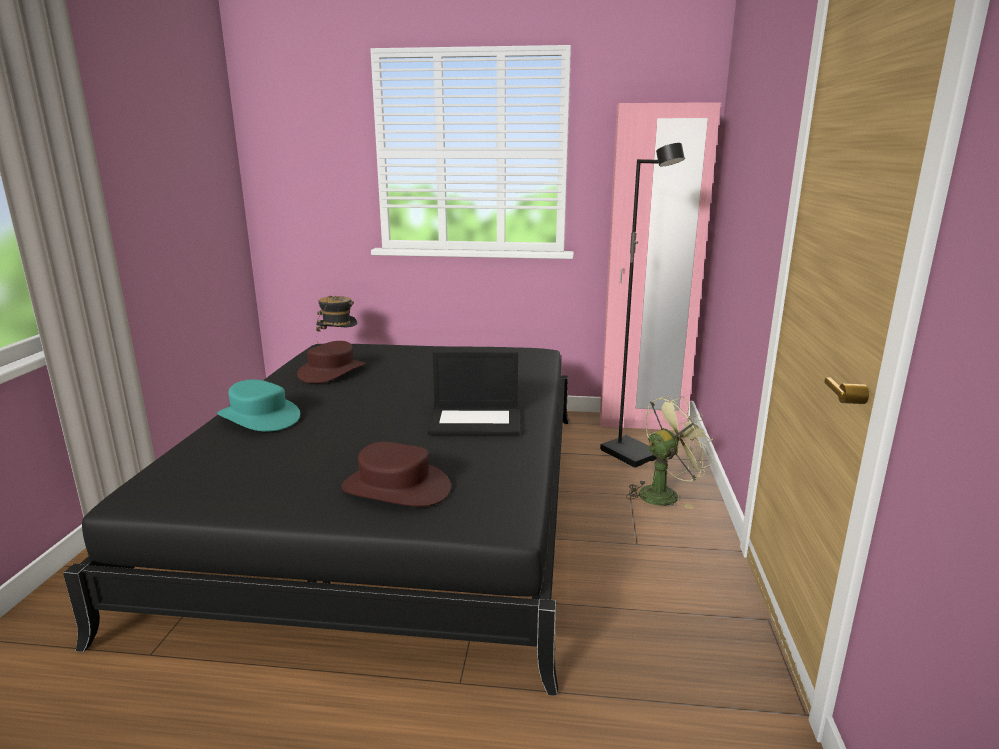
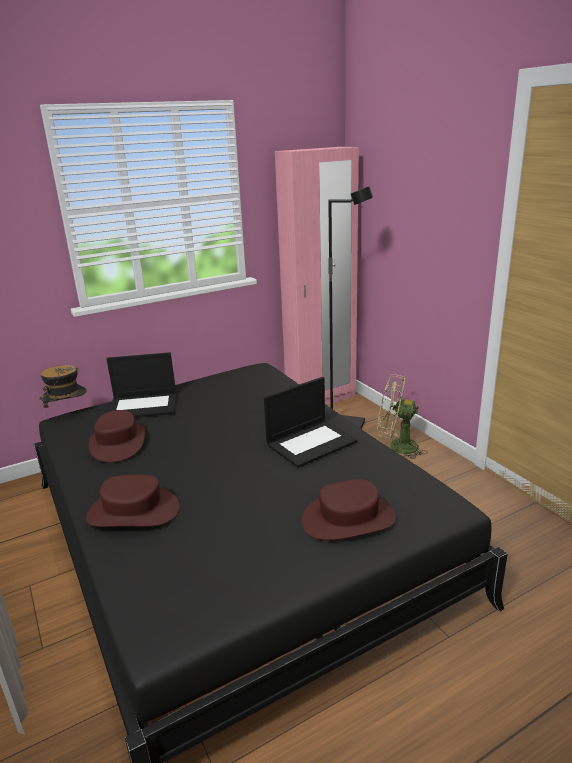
camera: 35 degrees left, 5 degrees up
(259, 417) = (133, 511): turquoise hat -> brown hat
(394, 352) = (144, 405): none -> laptop
(664, 493) = (396, 447): green fan -> green fan turned 105 degrees counterclockwise

